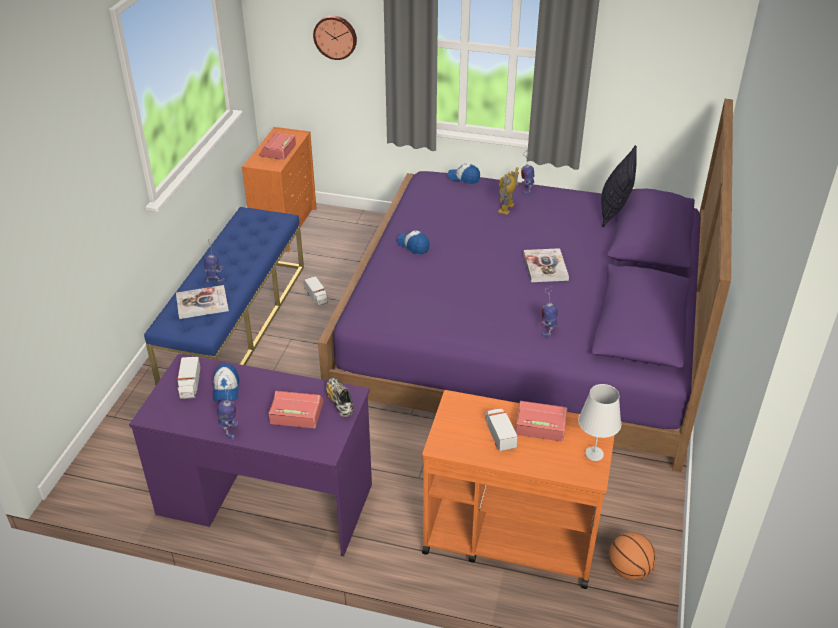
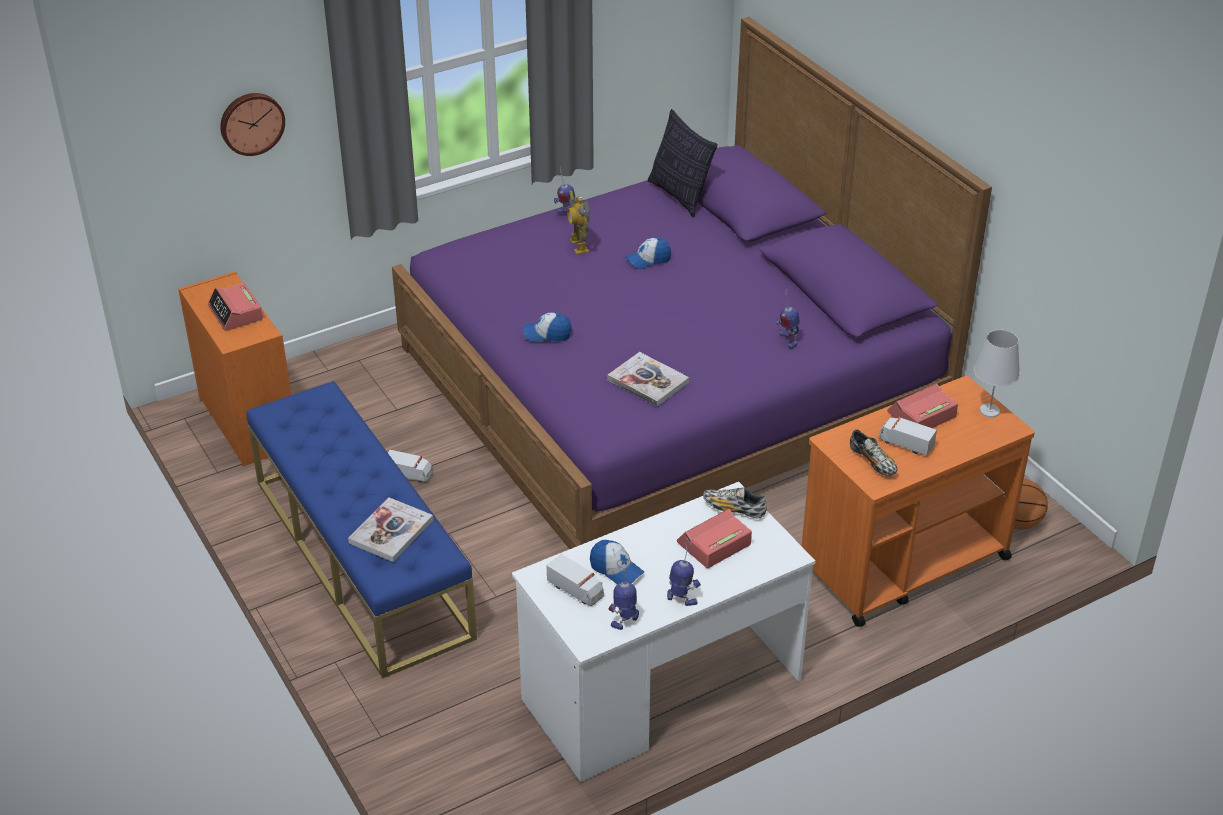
camera: 45 degrees left, 0 degrees up
(215, 280) = (362, 501): toy robot -> toy robot (626, 620)
(265, 499) = (661, 690): purple desk -> white desk
(459, 431) = (873, 462): none -> shoe
(463, 178) = (485, 237): cap -> cap (648, 260)
(545, 267) = (700, 284): book -> book (648, 381)

